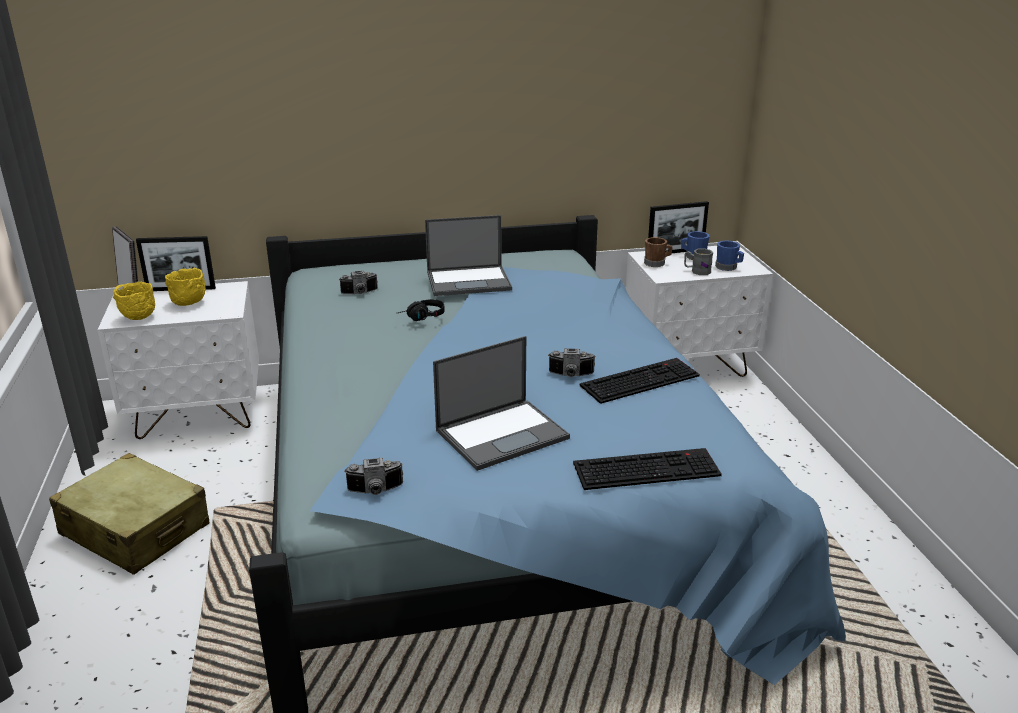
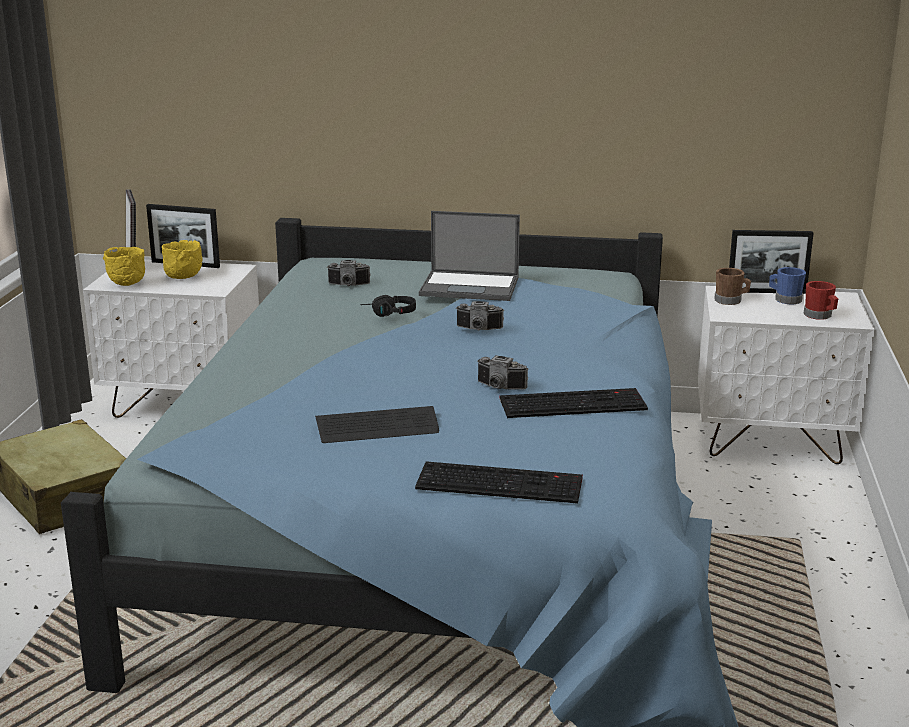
camera: 20 degrees right, 5 degrees down
(375, 491) = (209, 454): camera -> camera (478, 329)
(503, 433) = (377, 427): laptop -> keyboard
(697, 271) = (774, 315): grey mug -> none
(728, 267) = (820, 316): blue mug -> red mug

